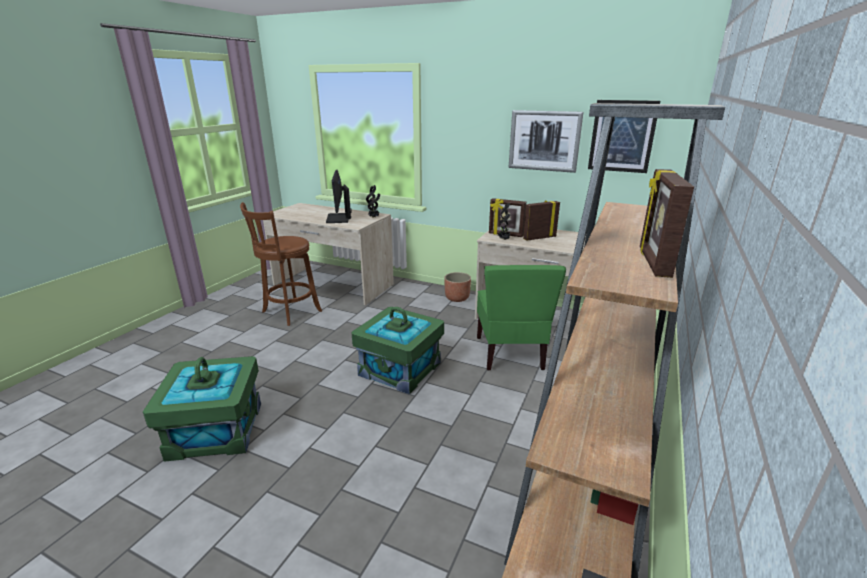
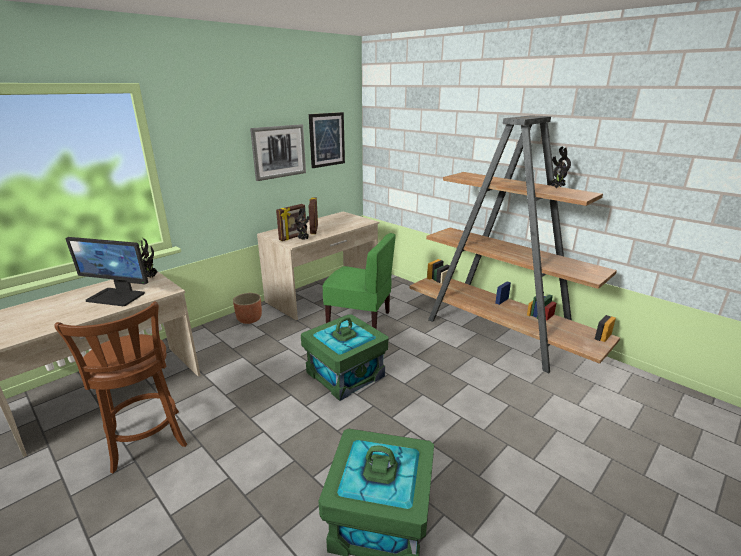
camera: 70 degrees left, 0 degrees up
(653, 262) = (556, 188): picture frame -> potted plant

